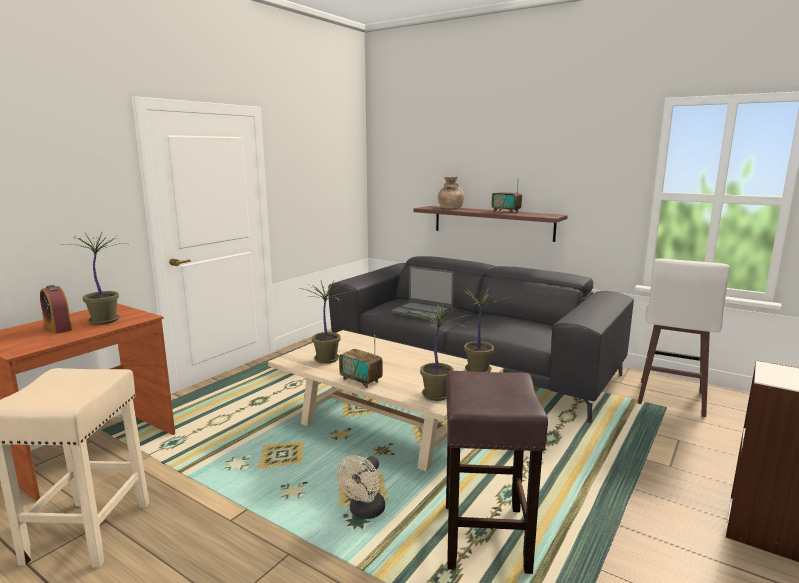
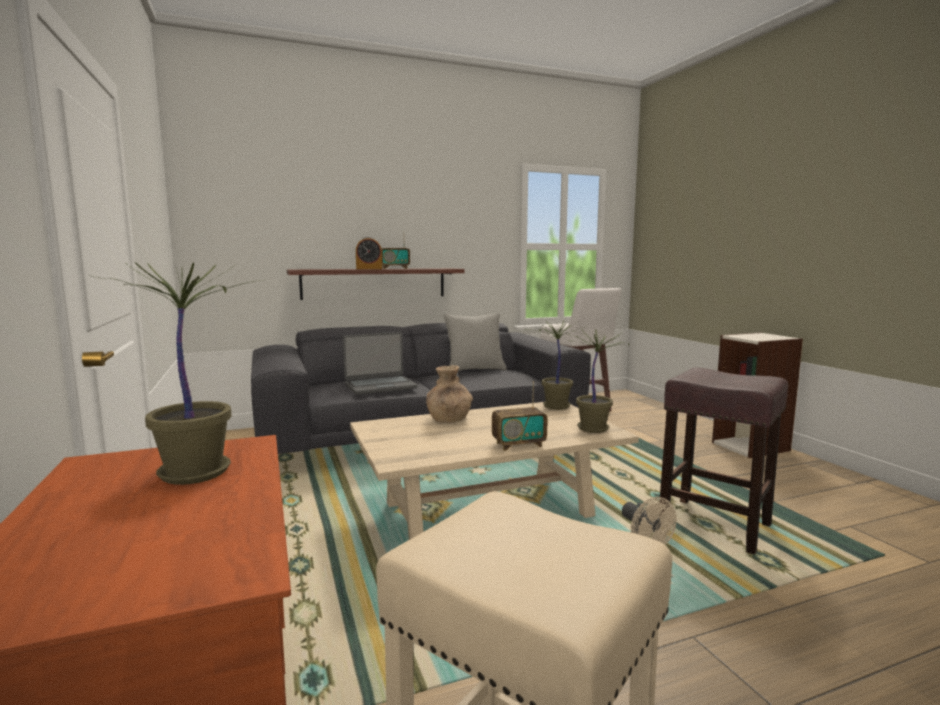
camera: 55 degrees left, 5 degrees down
(58, 328) = (135, 517): alarm clock -> alarm clock (369, 269)
(328, 359) = (433, 445): potted plant -> none
(450, 208) = (329, 269): brown vase -> brown vase (448, 420)
(527, 320) = (475, 370): none -> grey pillow

